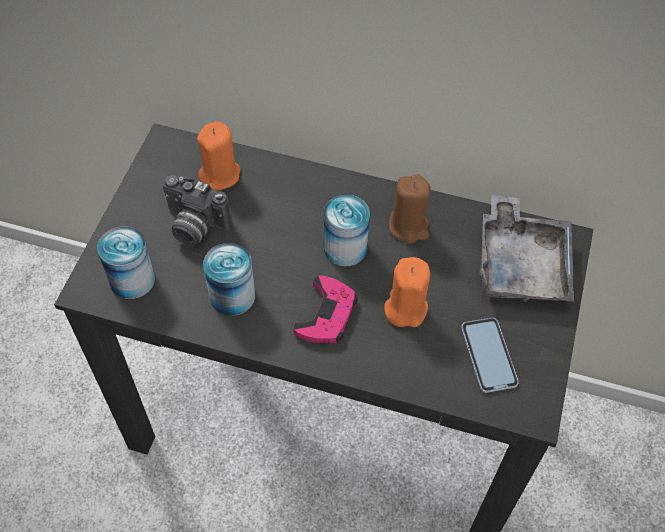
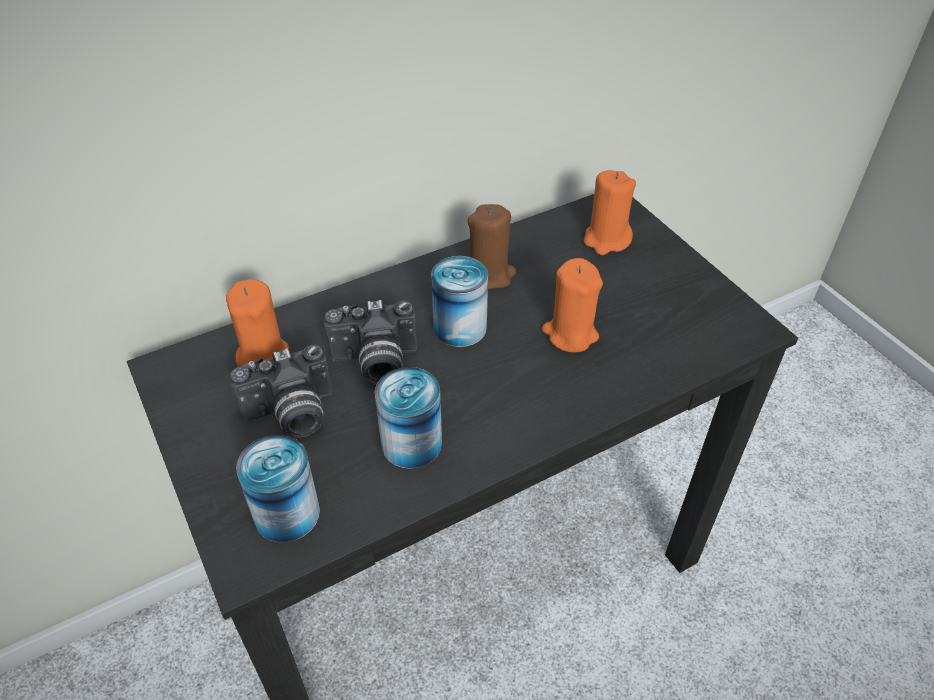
camera: 45 degrees left, 10 degrees down
(270, 231) = (375, 364): none -> camera
(326, 315) = (515, 389): pink game controller -> none
(488, 355) = (673, 317): phone -> none
(521, 264) = (606, 240): grey tray -> orange candle

